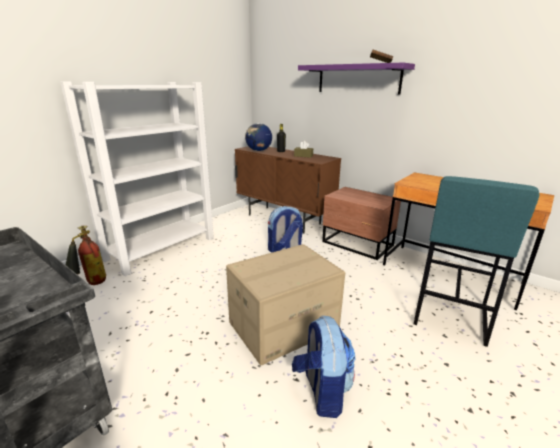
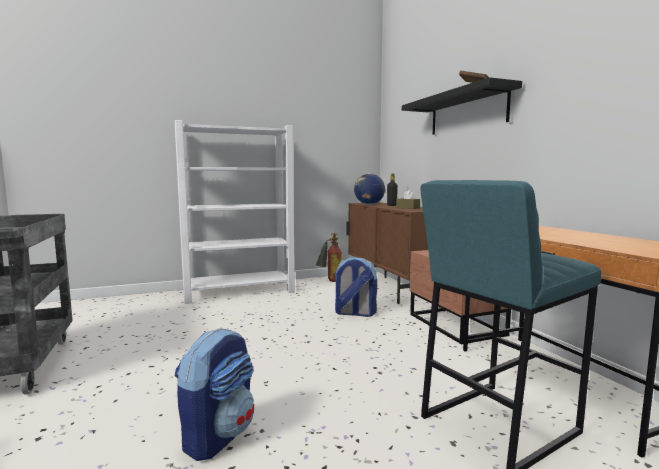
camera: 30 degrees right, 15 degrees down
(90, 285) = (154, 304): fire extinguisher -> fire extinguisher (330, 281)
(283, 325) = (261, 371): cardboard box -> none
(358, 79) = (467, 112): purple shelf -> black shelf

